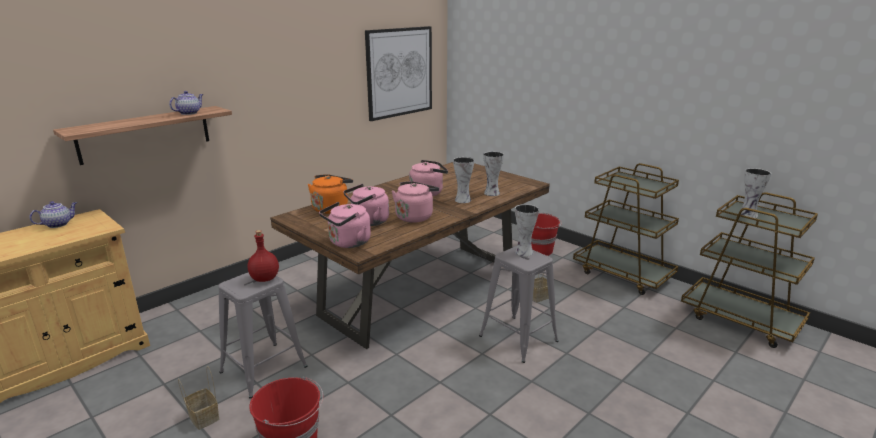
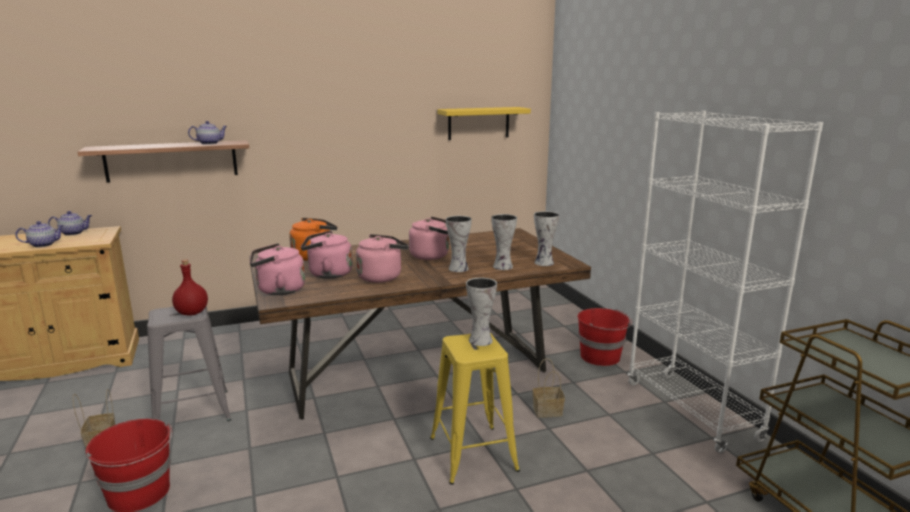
camera: 25 degrees right, 5 degrees down
(46, 242) = (44, 245): none -> teapot
(399, 72) = (478, 123): picture -> yellow shelf
(518, 338) = (473, 454): grey stool -> yellow stool
(623, 274) = (691, 411): brown cart -> white bookcase
(749, 215) = (839, 350): vase -> vase (544, 263)

